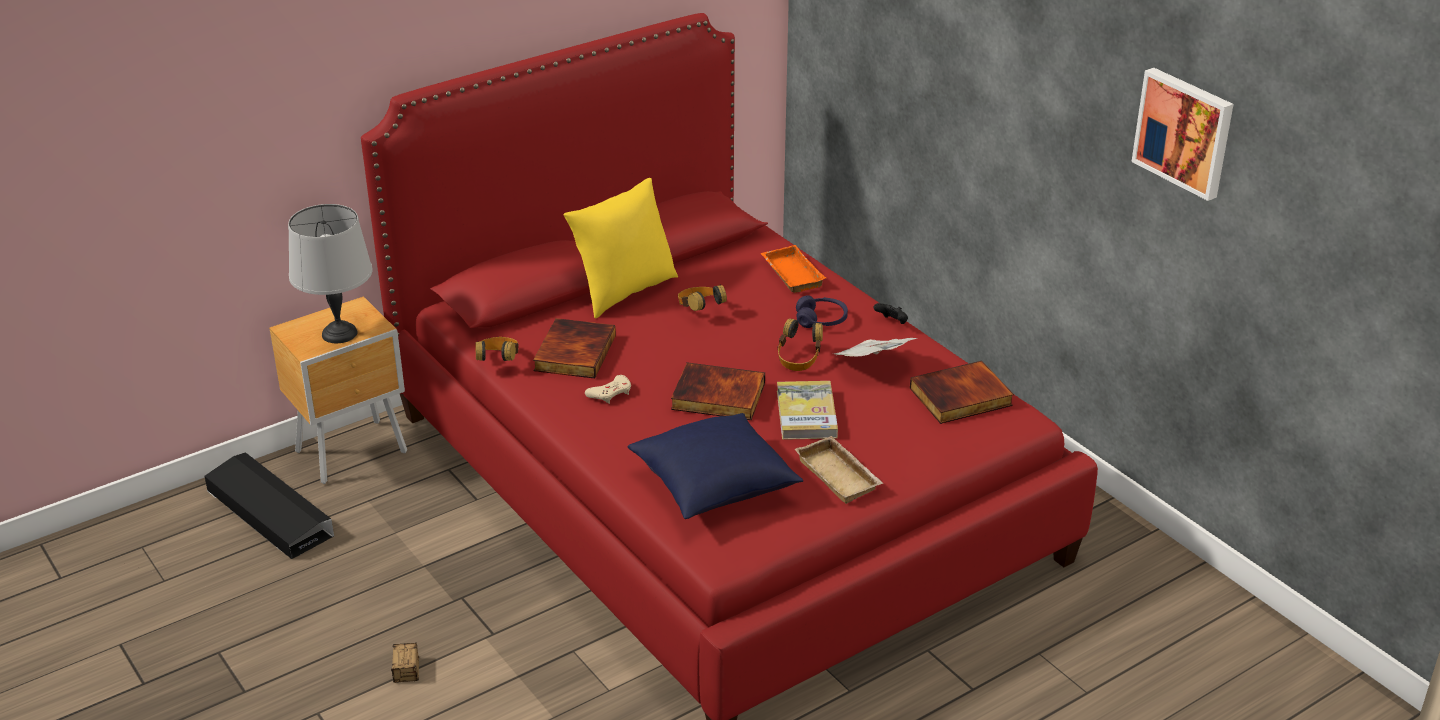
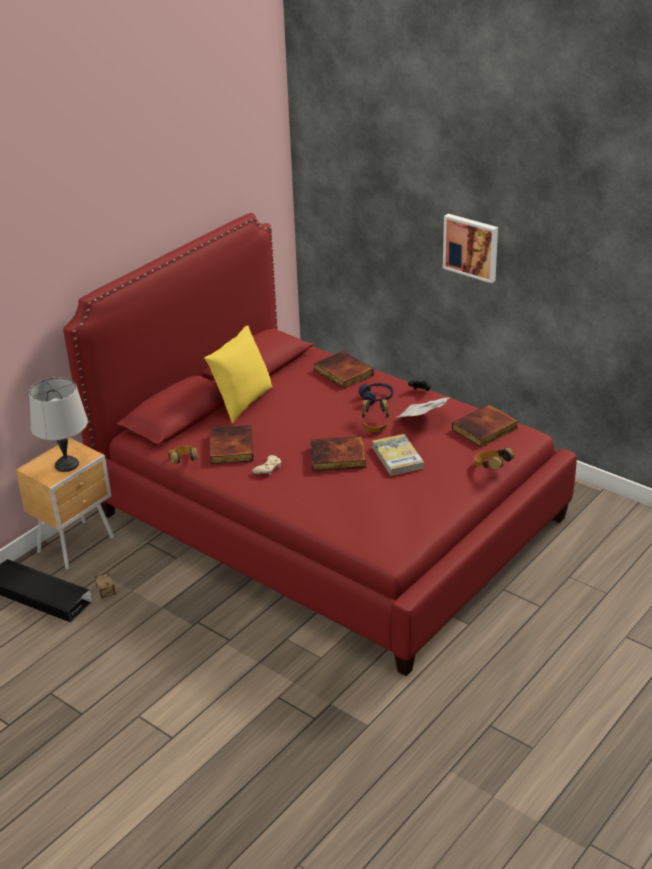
camera: 15 degrees left, 0 degrees up
(405, 687) = (189, 686): storage box -> storage box (109, 599)
(700, 310) = (297, 405): headphones -> headphones (491, 467)
(714, 487) = (365, 513): blue pillow -> none
(790, 274) = (342, 373): orange tray -> book
(840, 475) = (437, 490): beige tray -> none
(1185, 132) = (601, 241): picture -> picture (471, 247)

